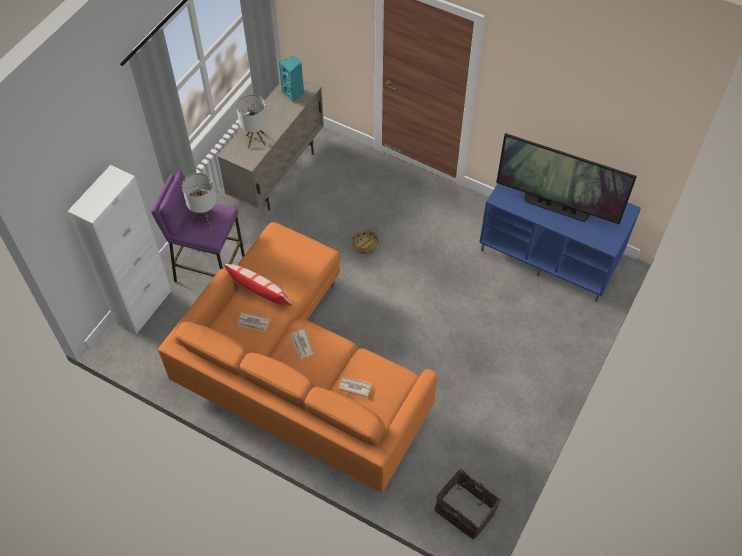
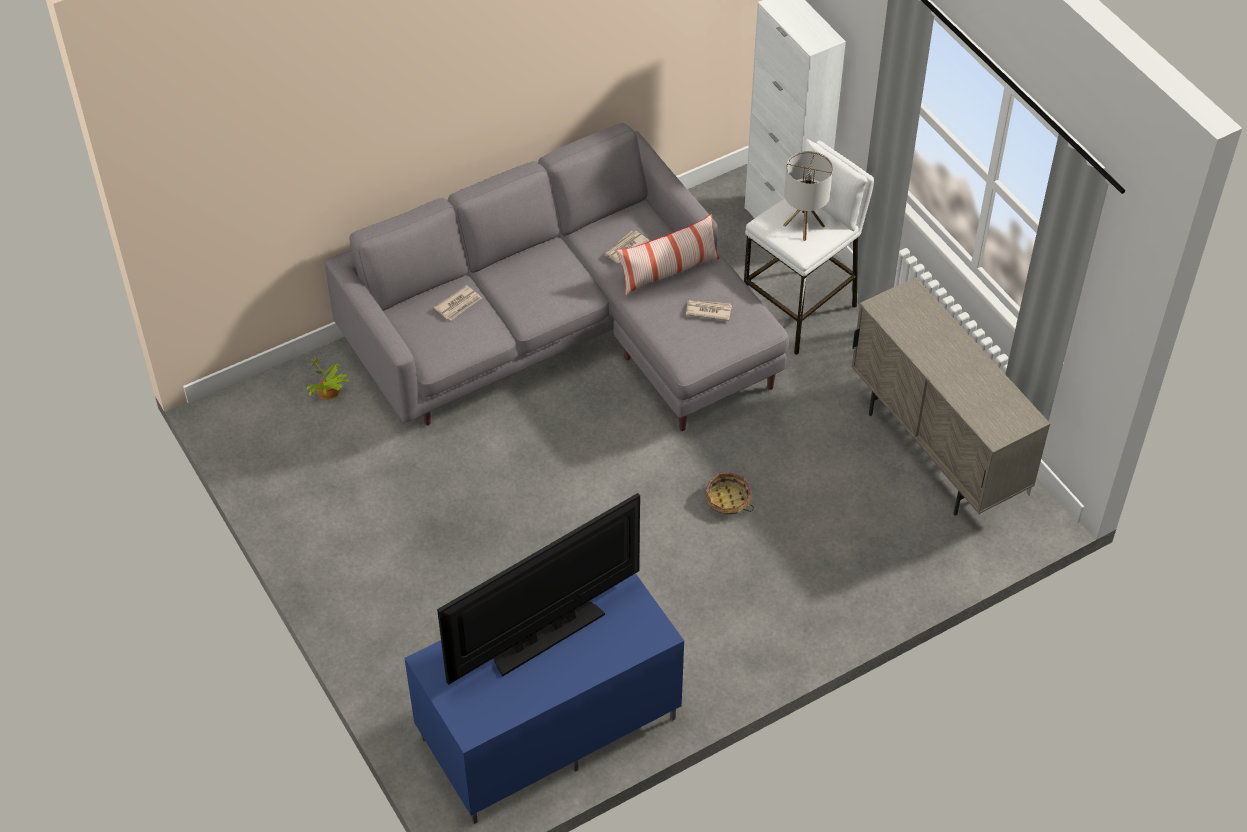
camera: 120 degrees right, 5 degrees down
(209, 270) = (800, 310): purple stool -> white stool
(256, 140) = (919, 329): table lamp -> none
(294, 94) = (994, 410): turquoise speaker -> none
(298, 376) = (565, 336): orange sofa -> grey sofa
(302, 345) = (557, 280): newspaper -> newspaper (708, 311)
(422, 482) = (328, 392): none -> potted plant
(466, 509) = (261, 416): basket -> none

